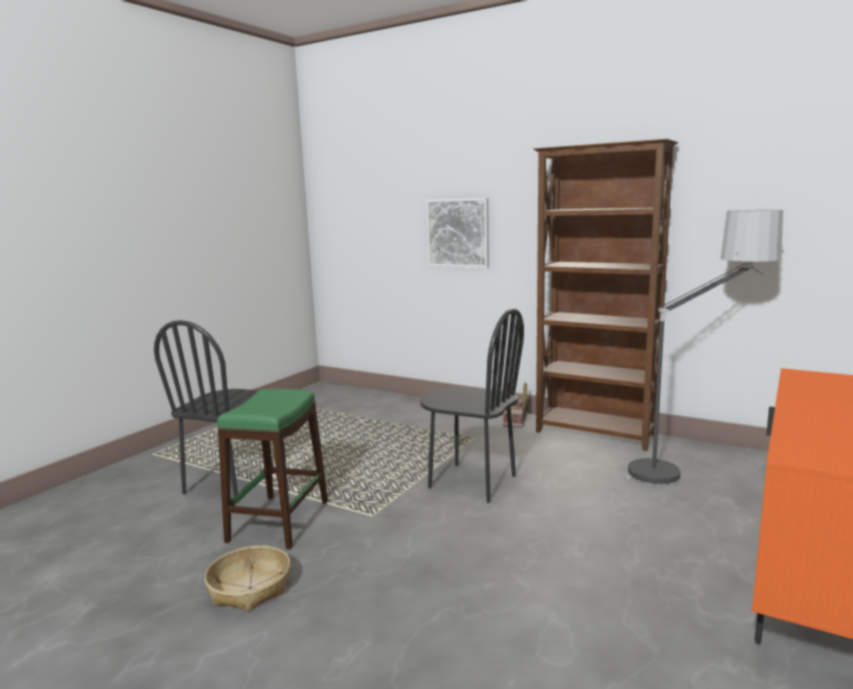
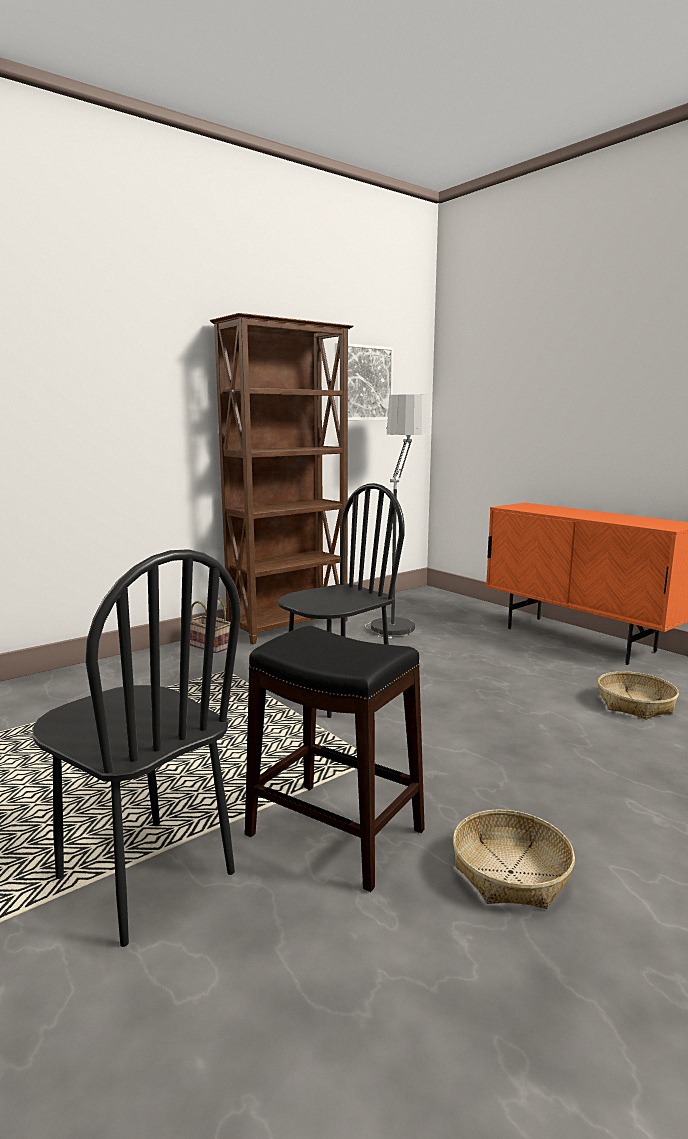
camera: 70 degrees left, 0 degrees up
(278, 521) = (335, 833): green stool -> black stool
(458, 233) = (86, 417): picture -> picture (363, 383)
(608, 649) = (635, 704): none -> basket

